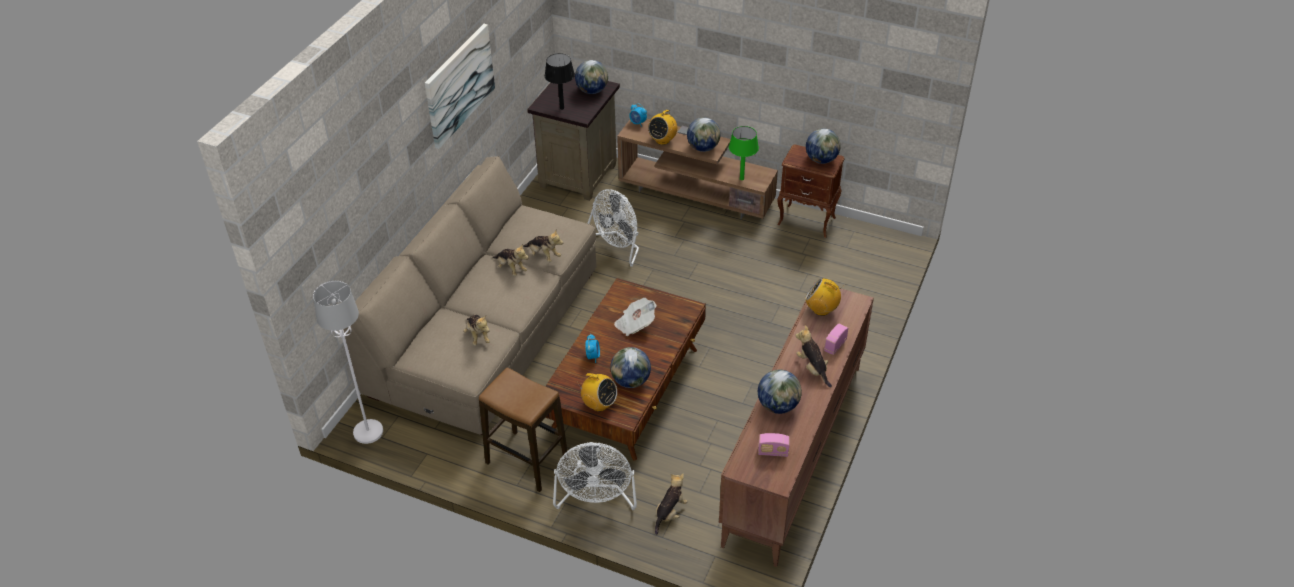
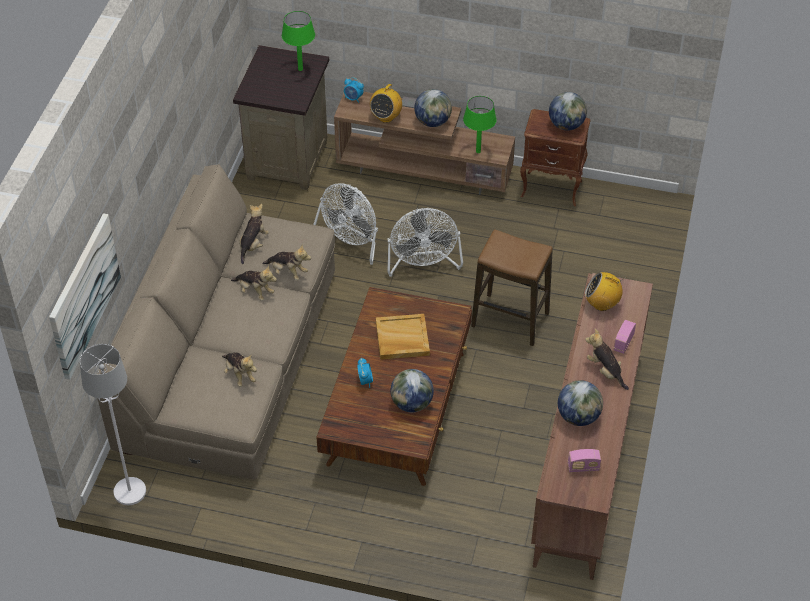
camera: 10 degrees left, 5 degrees up
(459, 85) = (175, 95): picture -> picture (83, 295)
(526, 461) = (310, 502): stool -> stool (509, 320)
(561, 108) = (271, 95): black table lamp -> none
(592, 91) = (300, 69): globe -> green table lamp
(593, 495) = (389, 530): white fan -> white fan (420, 262)
(599, 404) = (384, 434): radio -> none
(635, 324) = (402, 339): newspaper -> beige tray
(670, 513) = (473, 538): plush toy -> plush toy (253, 244)

